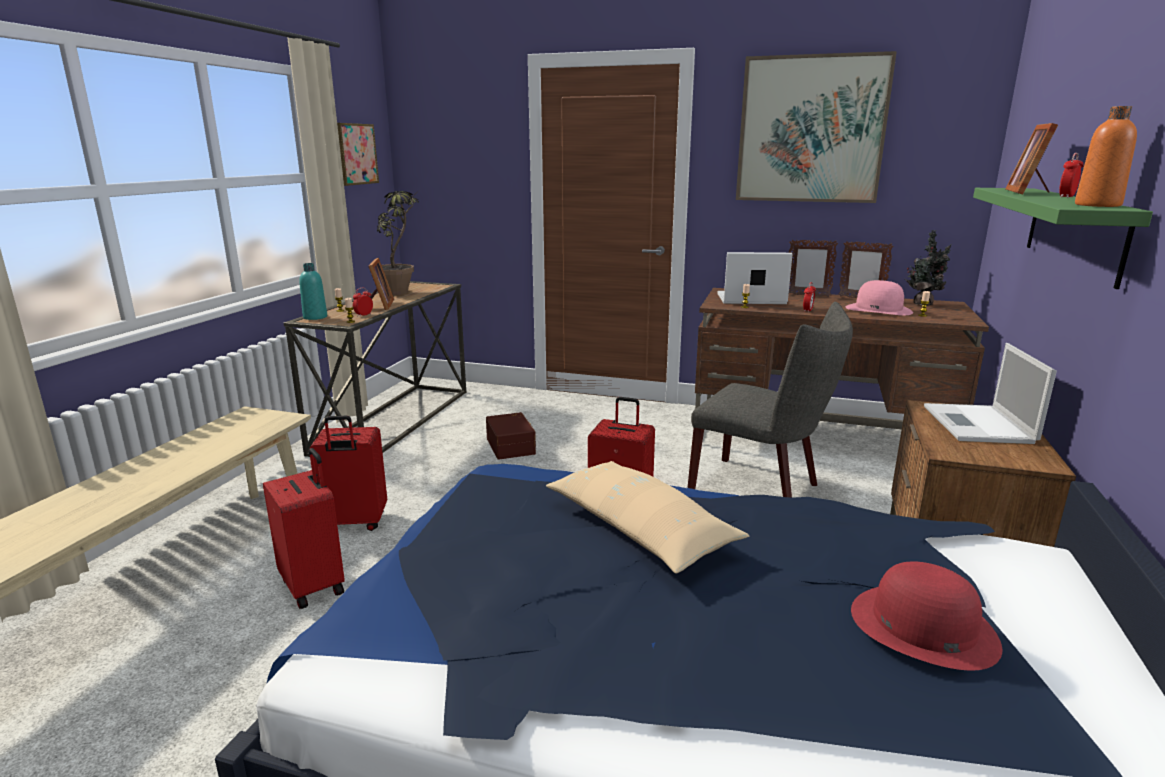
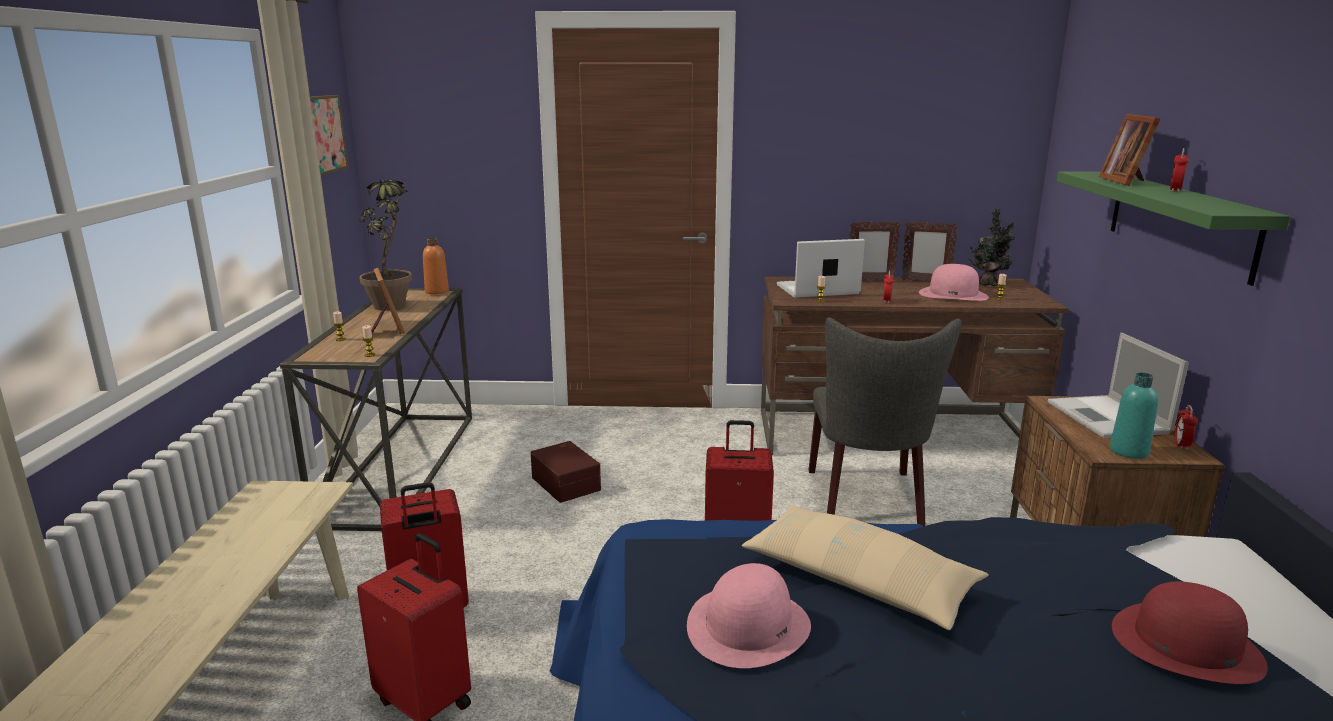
camera: 15 degrees left, 0 degrees up
(315, 317) = (317, 352): turquoise bottle -> turquoise bottle (1129, 451)
(364, 315) = (378, 344): alarm clock -> alarm clock (1181, 445)
(514, 547) = (748, 625): none -> pink hat
(762, 490) = (867, 501): grey chair -> grey chair turned 75 degrees clockwise
(811, 130) = (864, 103): picture -> none
(1097, 205) = (1230, 206): orange bottle -> orange bottle (437, 291)

